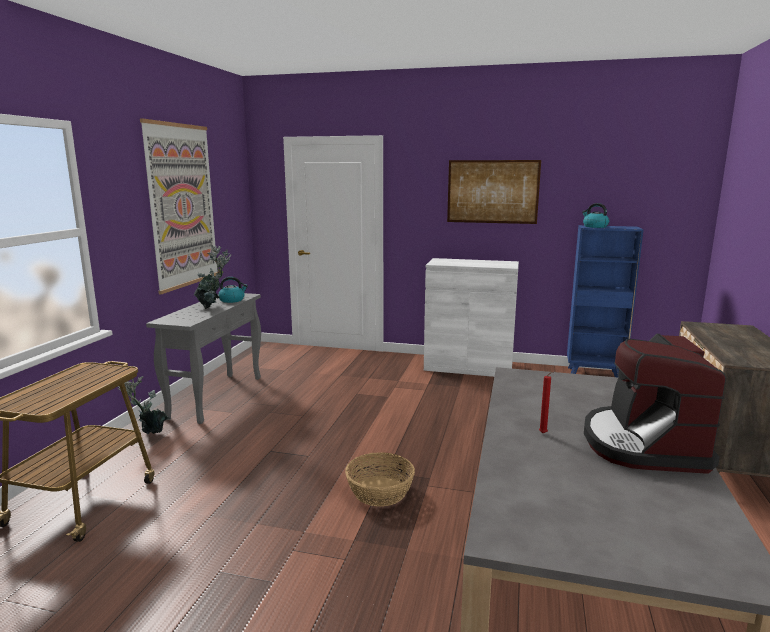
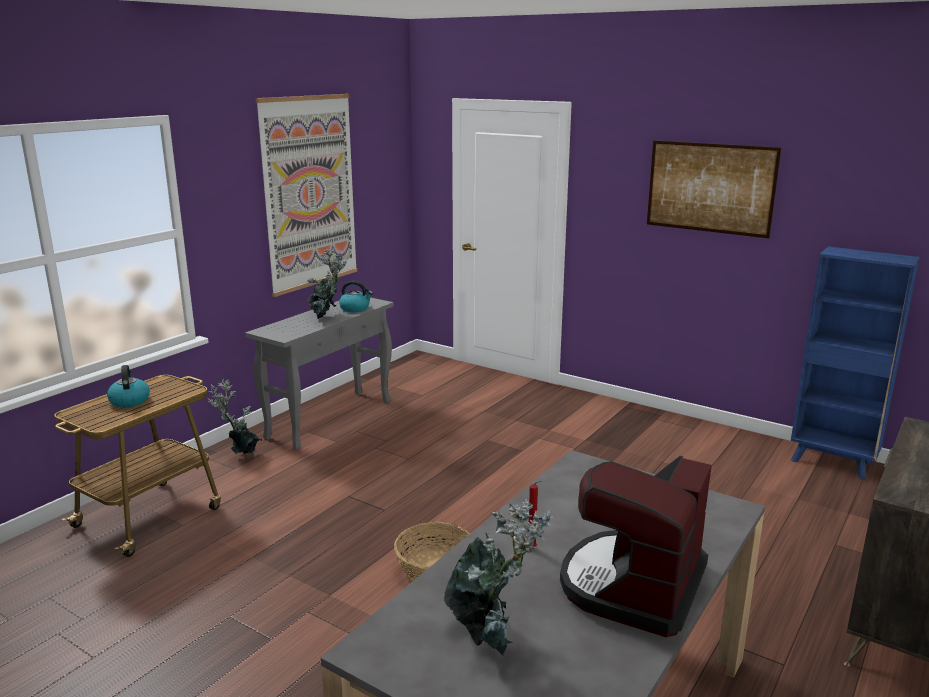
camera: 20 degrees right, 5 degrees up
(468, 367) = (656, 423): white cabinet -> none
(586, 502) = (491, 636): none -> potted plant
(594, 226) = (845, 252): kettle -> kettle (129, 401)

